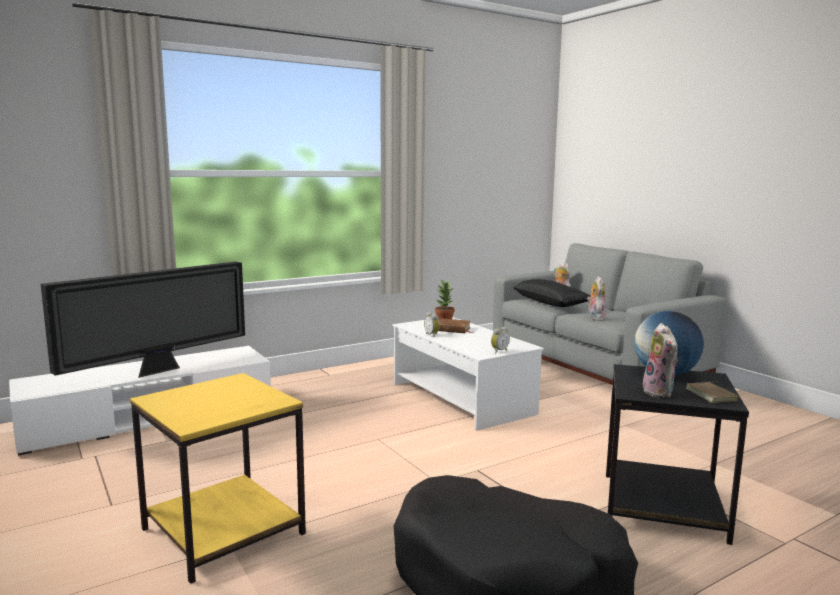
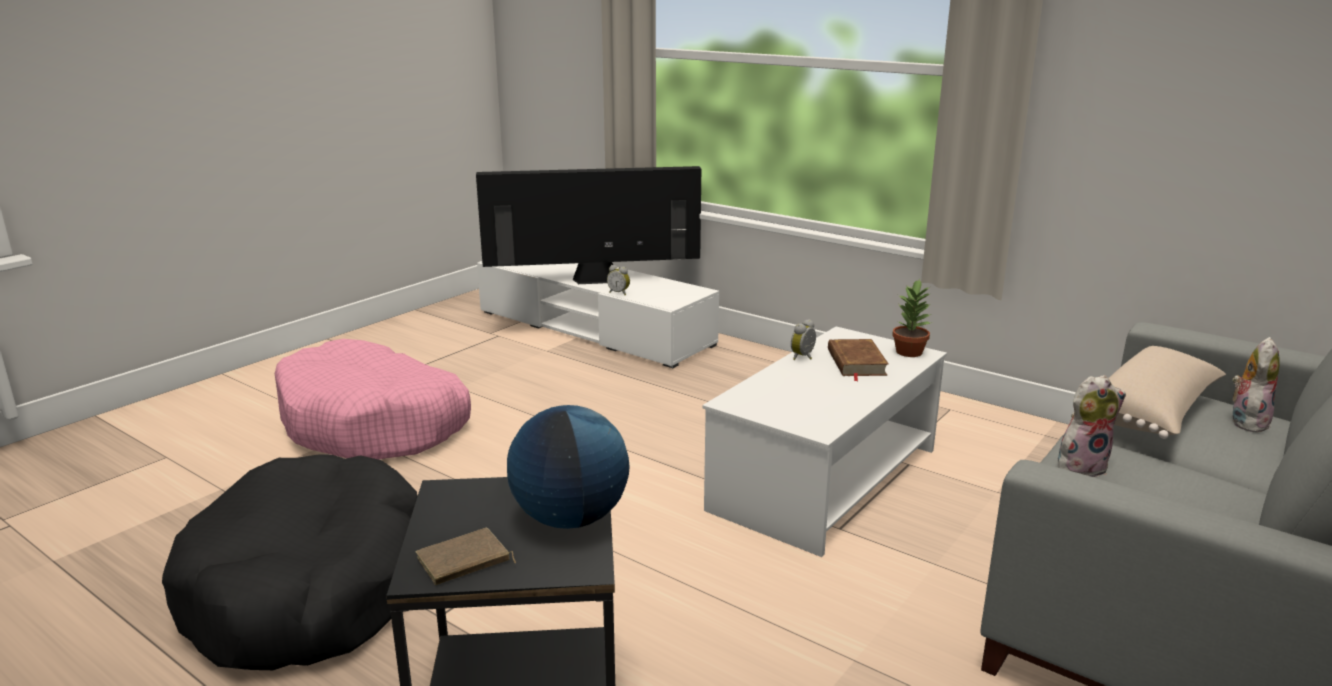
camera: 70 degrees right, 10 degrees up
(159, 370) = (593, 280): television -> television turned 150 degrees clockwise
(222, 532) = (374, 424): yellow side table -> pink dog bed
(499, 351) = (763, 412): alarm clock -> alarm clock (619, 293)
(551, 303) = (1152, 413): black pillow -> beige pillow
(660, 392) = (461, 514): plush toy -> none

